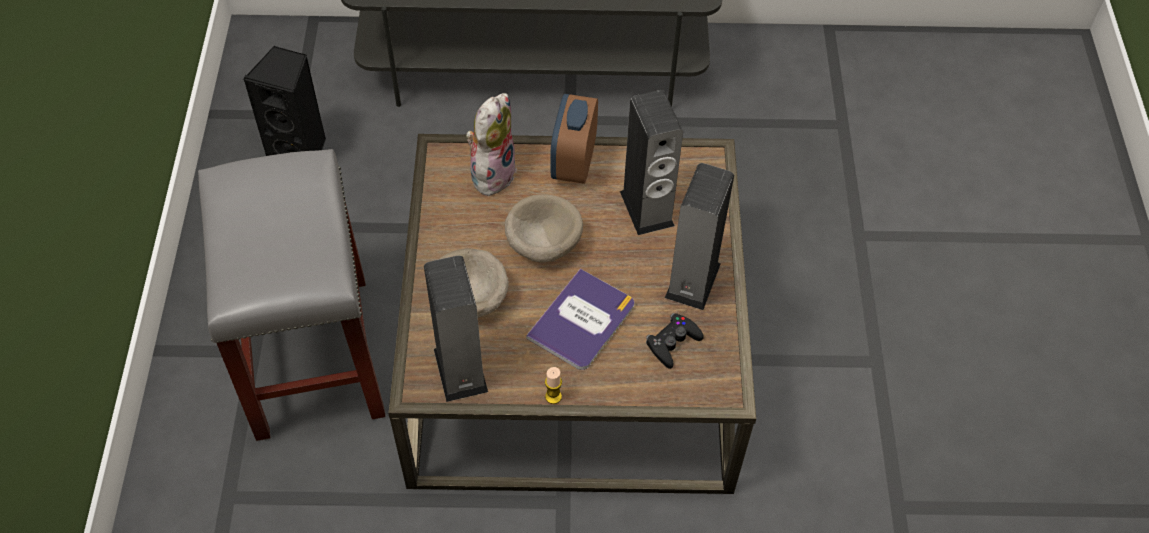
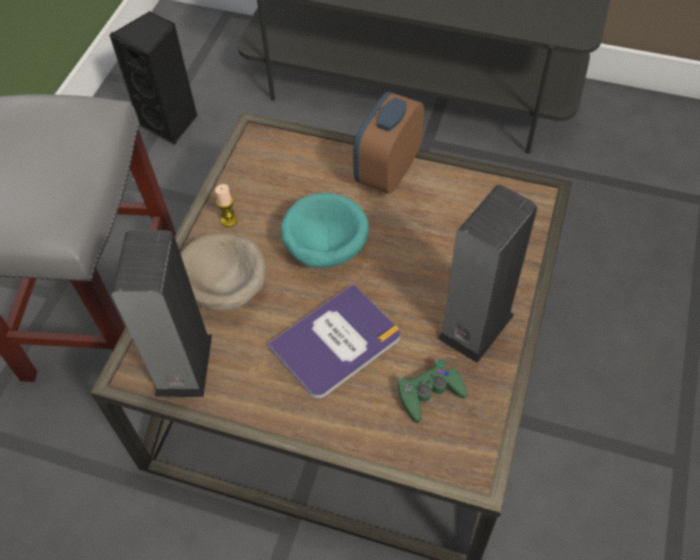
camera: 20 degrees right, 0 degrees up
(492, 172) = (300, 164): plush toy -> none
(542, 243) = (324, 247): beige bowl -> turquoise bowl
(553, 396) = (272, 421): candle -> candle (229, 220)
(647, 208) = (450, 235): speaker -> none
(672, 343) = (429, 393): black game controller -> green game controller

